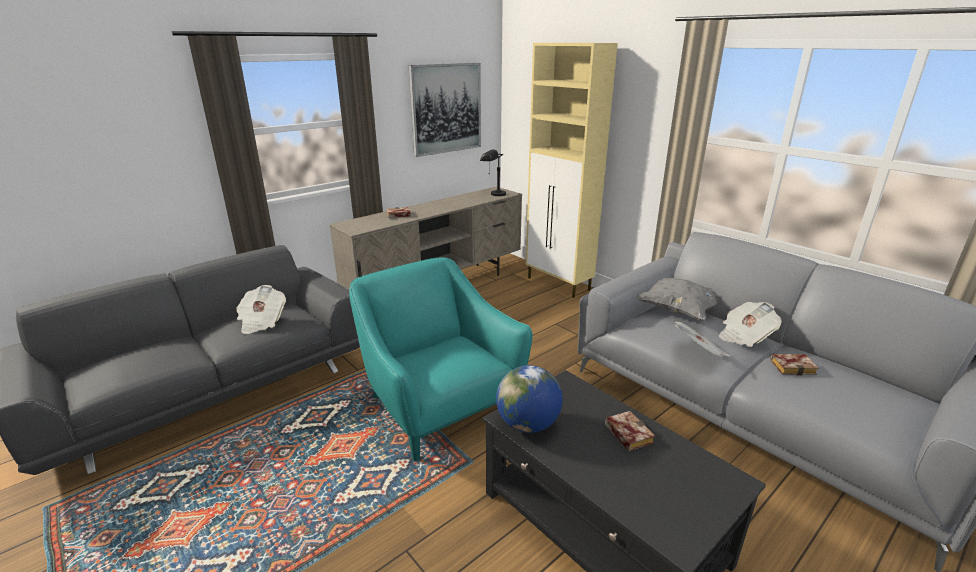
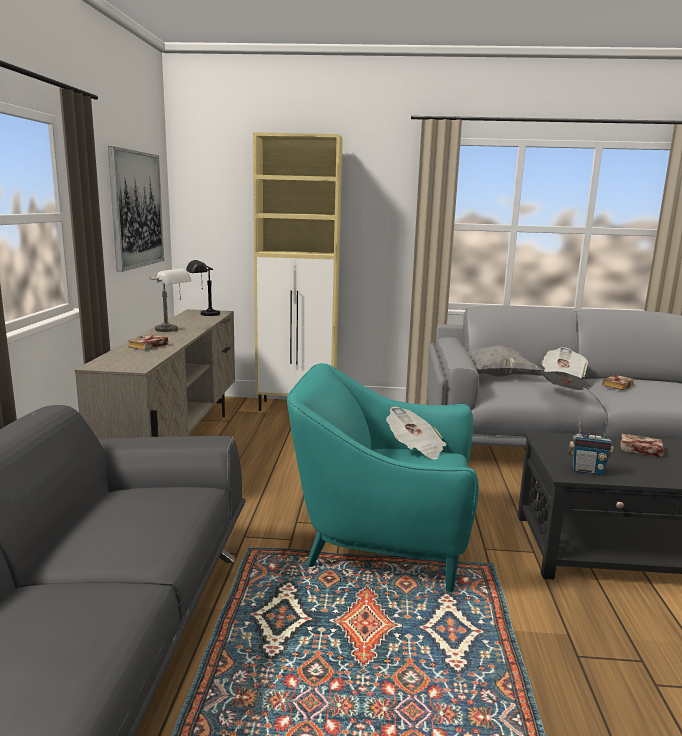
camera: 45 degrees left, 10 degrees down
(262, 321) = (146, 510): newspaper -> newspaper (415, 448)
(441, 204) = (172, 330): none -> grey table lamp
(528, 424) = (587, 471): globe -> radio

